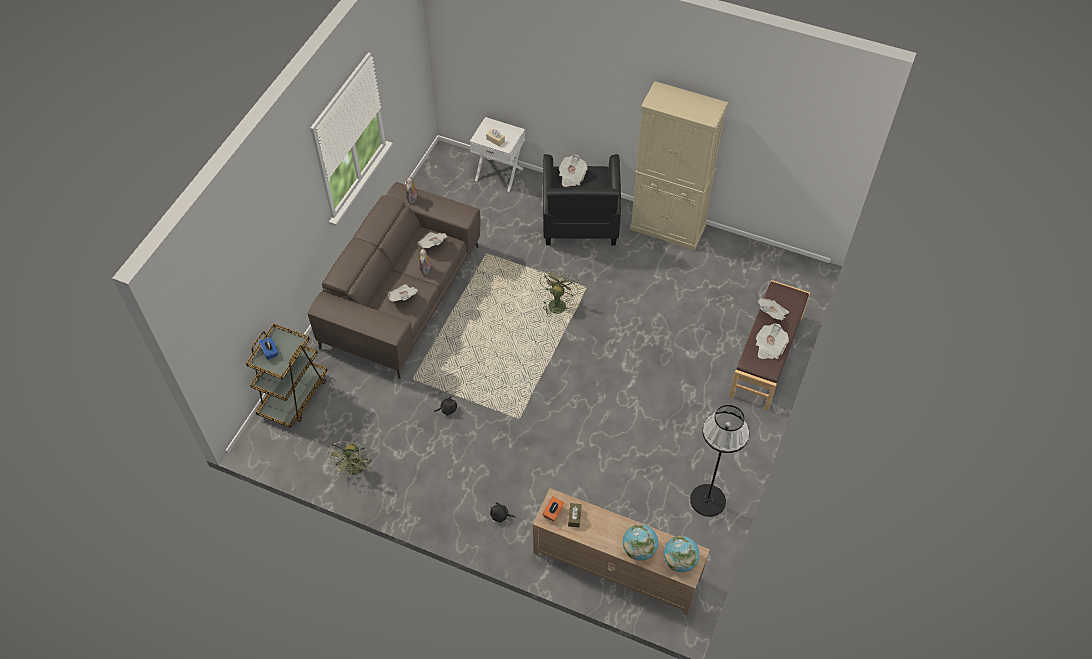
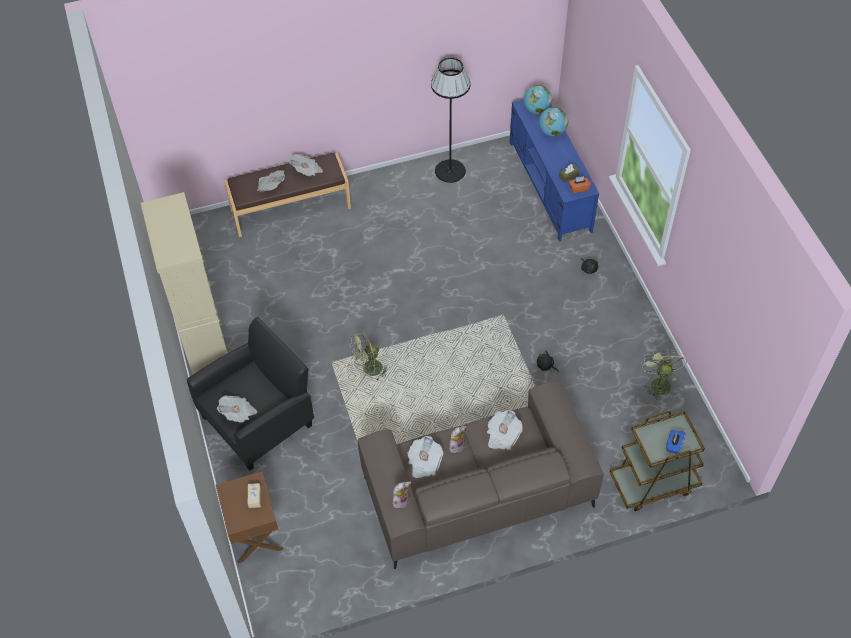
camera: 130 degrees left, 0 degrees up
(355, 470) = (658, 382): green fan -> green fan turned 60 degrees counterclockwise
(499, 173) = (254, 535): white nightstand -> brown nightstand
(616, 565) = (550, 186): beige tv stand -> blue tv stand

